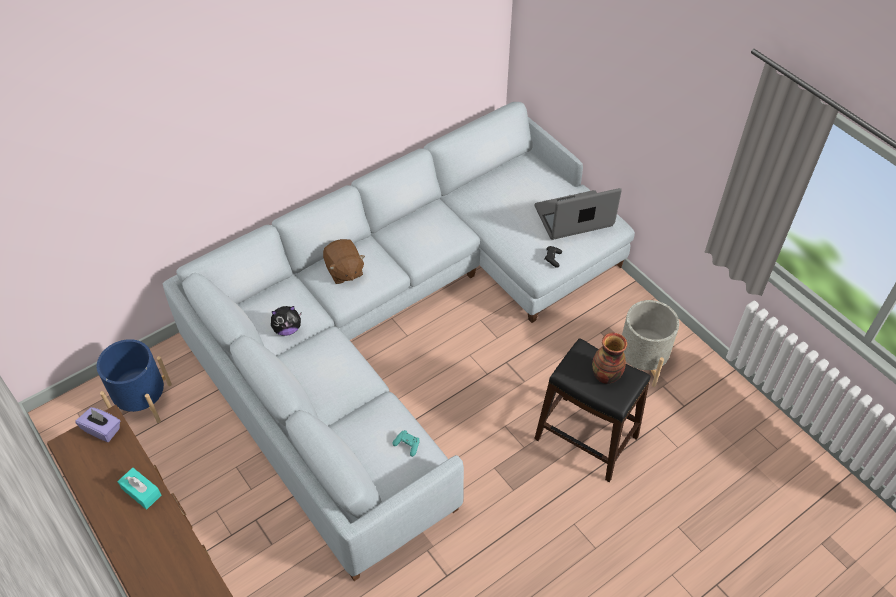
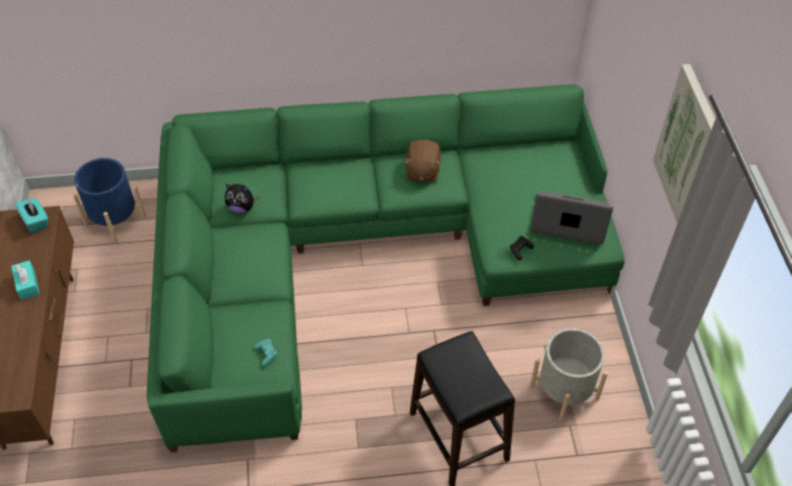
camera: 30 degrees right, 0 degrees up
(102, 430) = (36, 221): purple tissue box -> turquoise tissue box
(344, 271) = (323, 179): brown plush toy -> brown plush toy (422, 171)
(403, 322) = (367, 252): grey sofa -> green sofa
(605, 376) = (469, 377): vase -> none
(706, 105) = (688, 146): none -> picture

